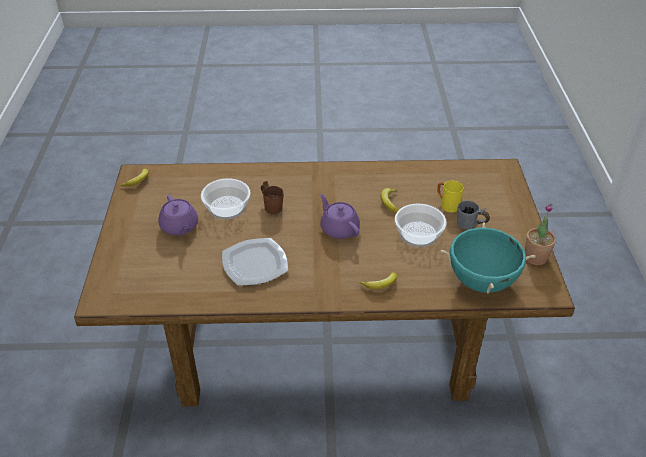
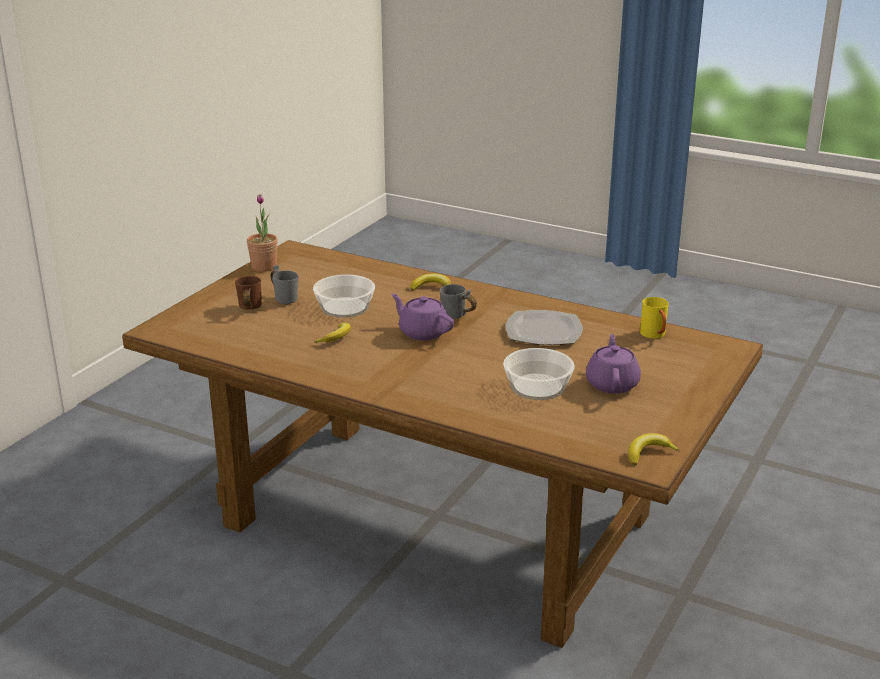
camera: 150 degrees left, 15 degrees down
(273, 206) = (478, 371): brown mug -> brown mug (247, 309)
(329, 253) = (456, 318): none -> grey mug
(339, 229) = (423, 332): purple teapot -> purple teapot turned 135 degrees clockwise
(447, 205) = (278, 319): yellow mug -> yellow mug (655, 335)
(481, 281) = (337, 267): turquoise cooking pot -> none

